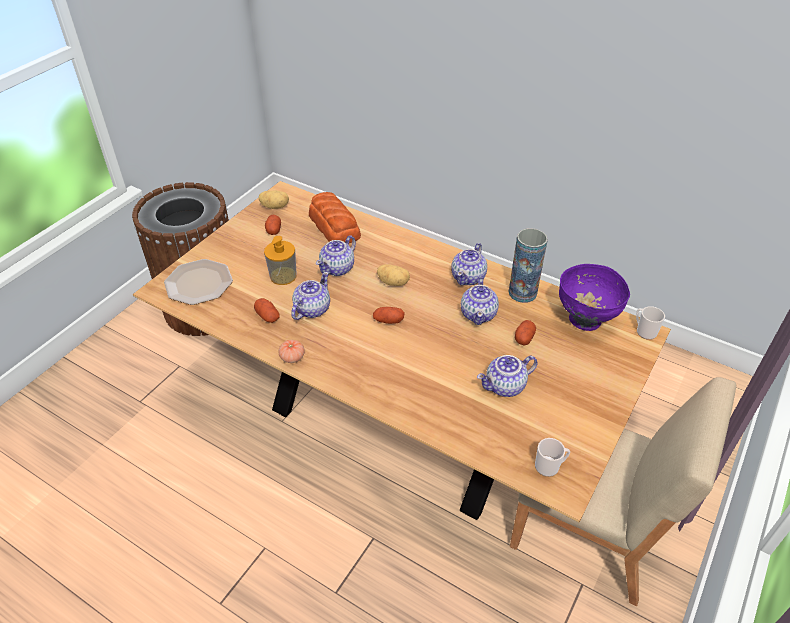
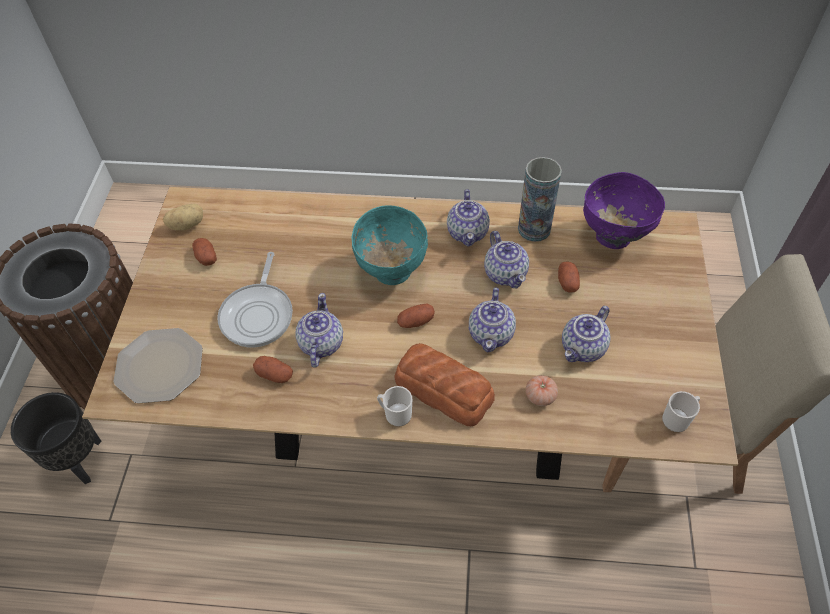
camera: 25 degrees left, 10 degrees up
(145, 356) = (80, 461): none -> black planter
(283, 276) = (258, 314): soap dispenser -> frying pan
(292, 357) = (338, 414): tomato -> tomato (540, 396)
(334, 225) = (276, 223): bread -> bread (443, 388)
(338, 268) = (317, 278): teapot -> teapot (491, 333)
(393, 282) = (391, 271): potato -> turquoise bowl
(644, 331) = (674, 226): mug -> mug (395, 414)

